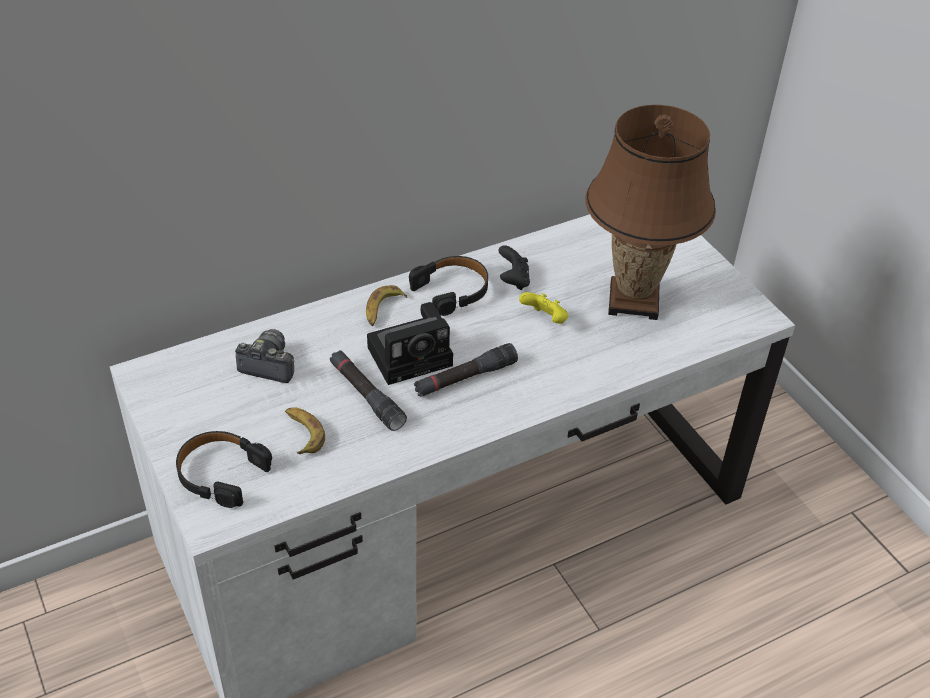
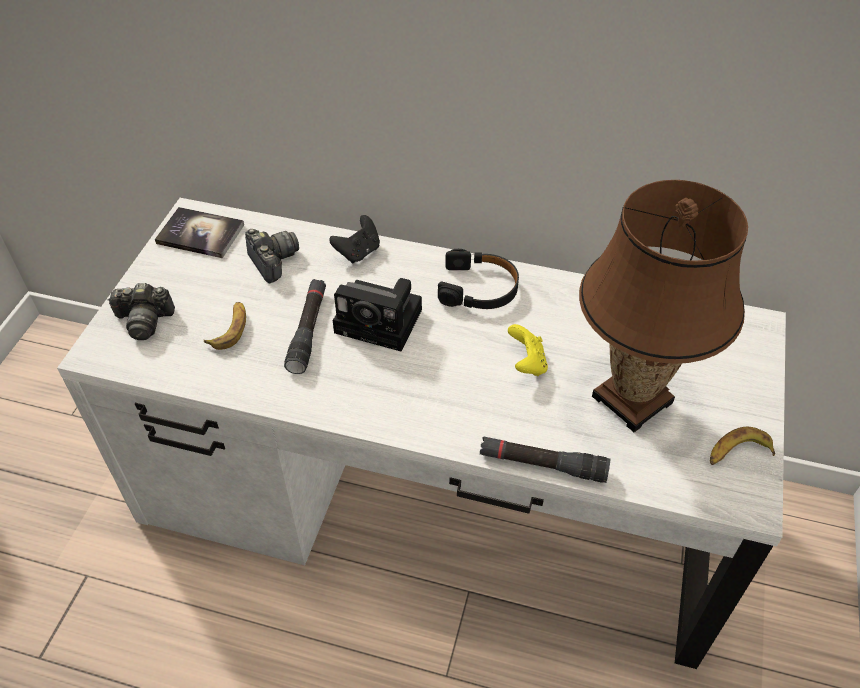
camera: 45 degrees right, 5 degrees up
(174, 383) = (200, 234): none -> book
(221, 474) = (145, 321): black headphones -> camera
(382, 310) = (405, 270): banana -> banana (737, 453)
(465, 378) = (398, 368): black flashlight -> black flashlight (542, 464)
(513, 280) = (542, 311): black game controller -> black game controller (358, 252)

